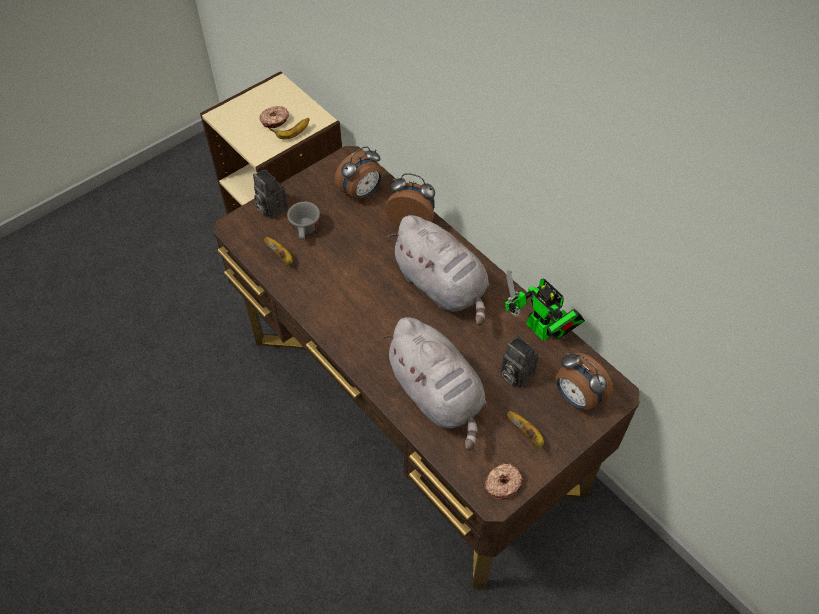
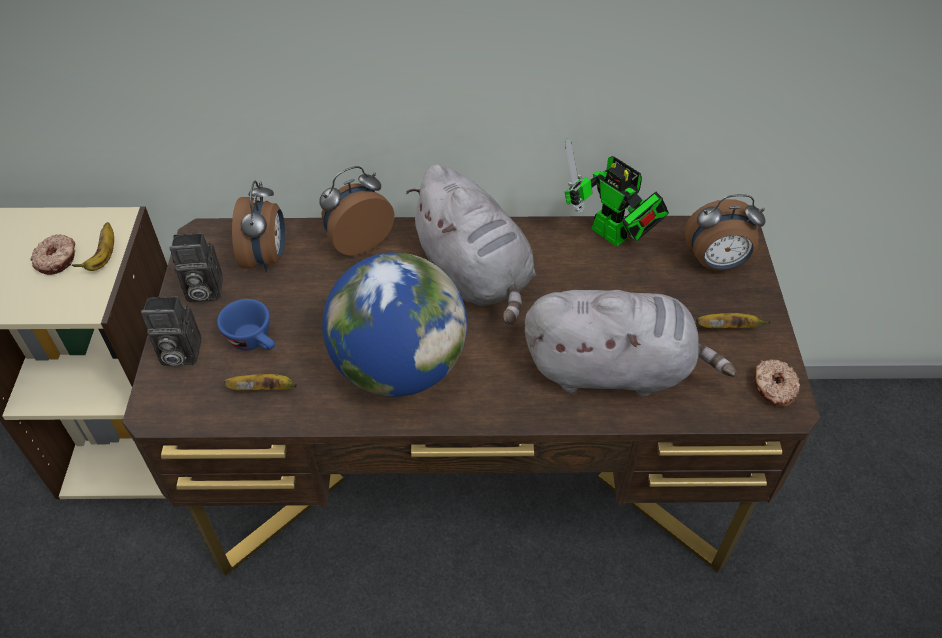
camera: 50 degrees left, 5 degrees down
(305, 230) = (255, 342): grey cup -> blue cup
(345, 299) = (399, 368): none -> globe
(442, 287) = (475, 274): grey plush toy -> grey plush toy turned 60 degrees clockwise
(514, 374) = (645, 290): camera -> camera (202, 291)
(542, 332) = (613, 237): toy robot -> toy robot turned 45 degrees clockwise

